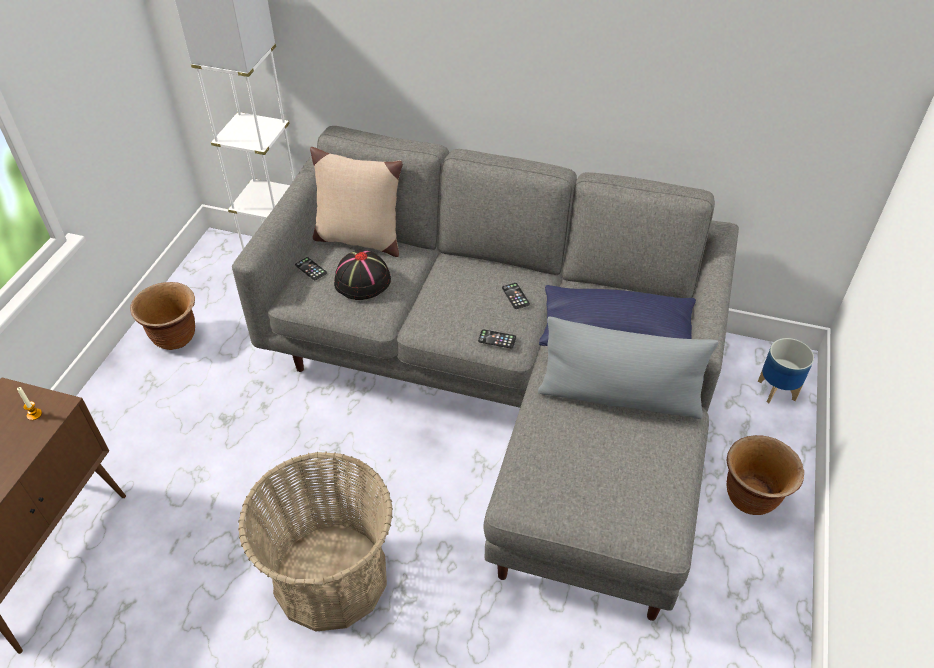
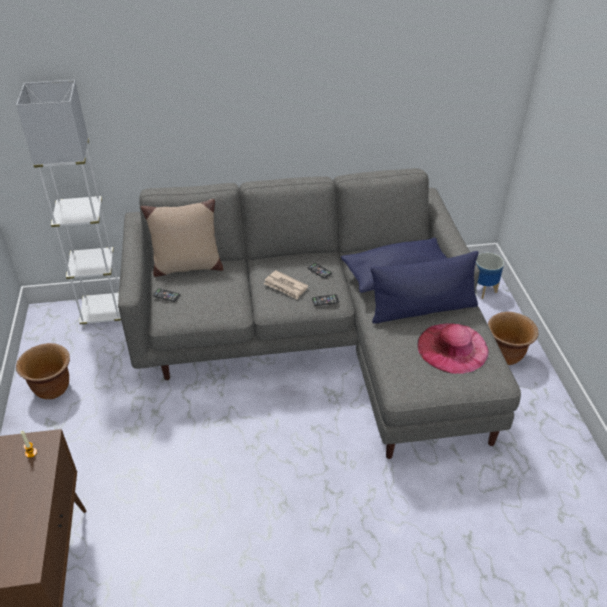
camera: 25 degrees left, 5 degrees down
(331, 576) = (276, 502): basket -> none
(362, 281) = (209, 292): black hat -> none
(458, 303) = (285, 286): none -> newspaper
(619, 397) = (422, 309): grey pillow -> blue pillow
(625, 467) = (452, 347): none -> pink hat

